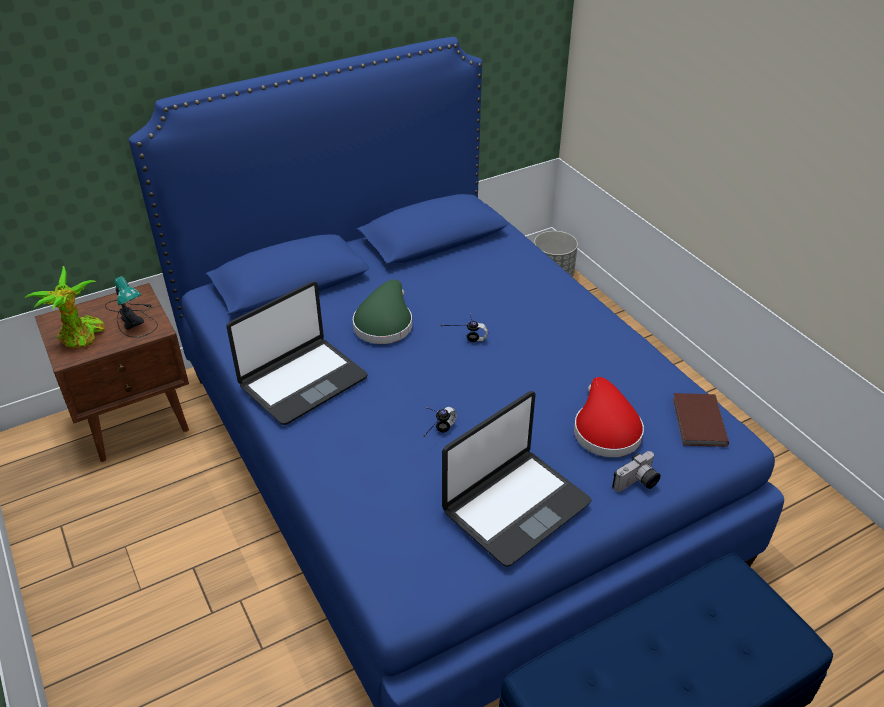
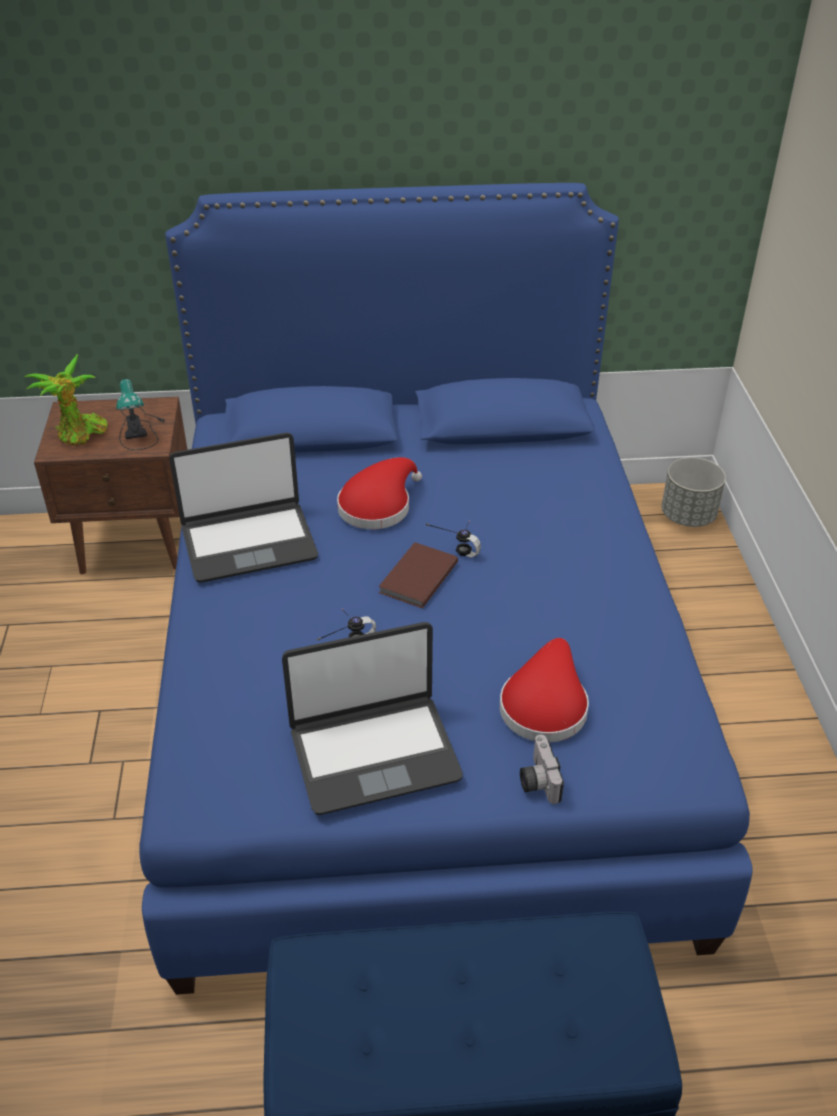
camera: 25 degrees right, 0 degrees up
(384, 323) = (378, 505): green hat -> red hat
(637, 483) = (536, 780): camera -> camera turned 90 degrees clockwise
(697, 422) = (667, 735): brown book -> brown book (416, 578)

